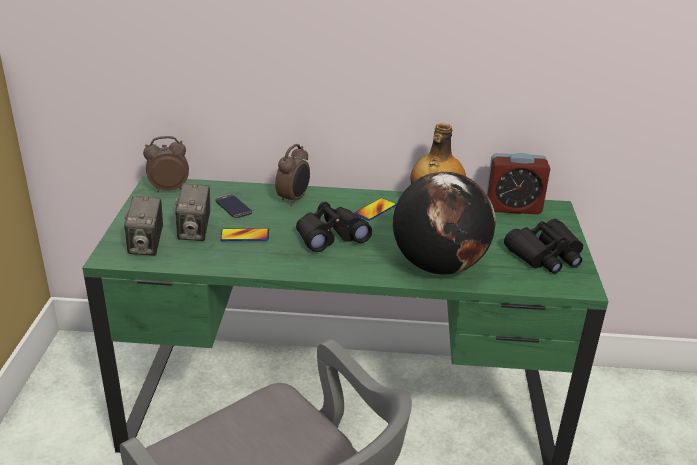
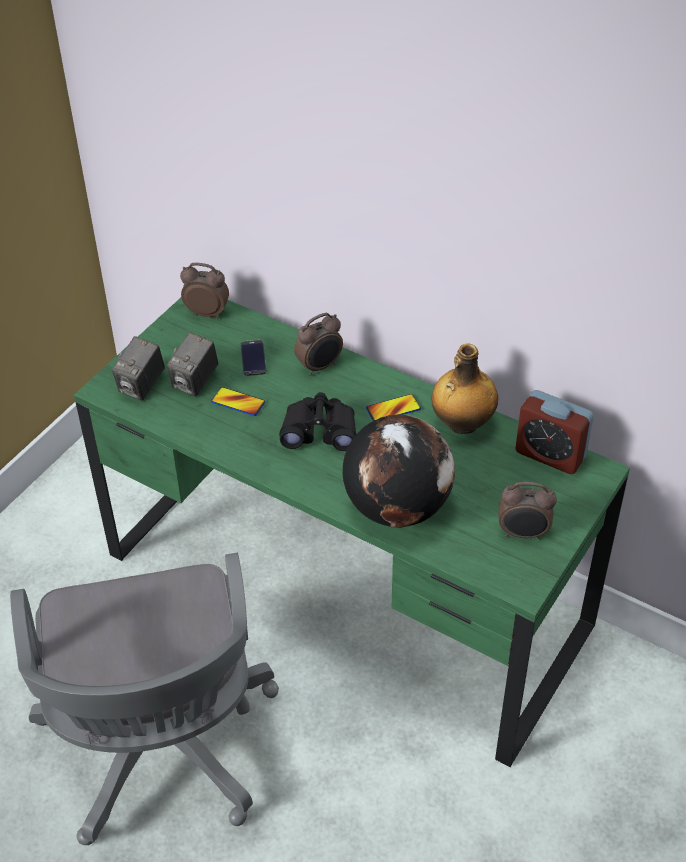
camera: 30 degrees right, 15 degrees up
(545, 255) = (523, 534): black binoculars -> alarm clock

